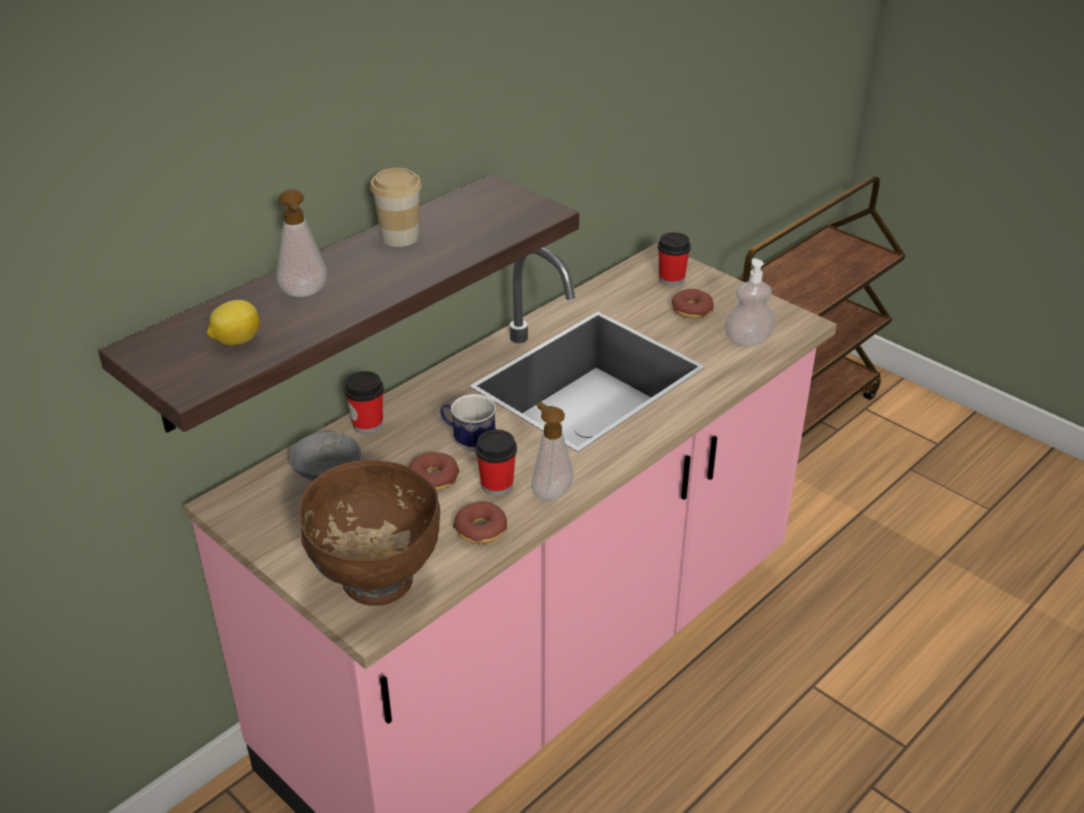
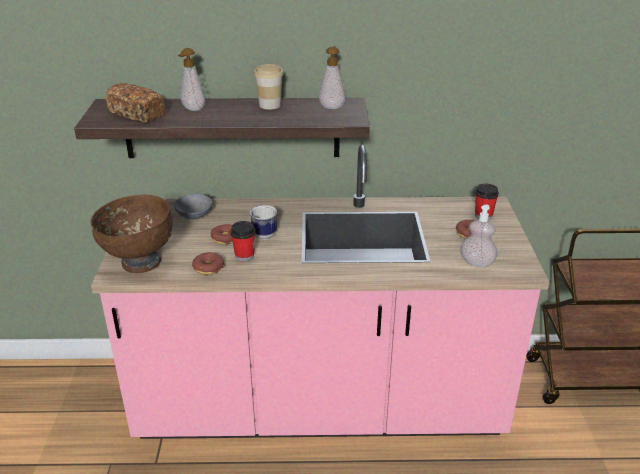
camera: 45 degrees right, 5 degrees down
(236, 341) = (137, 114): lemon -> bread
(367, 424) = (237, 205): cup -> none
(550, 491) = (261, 271): soap dispenser -> soap dispenser (332, 106)

